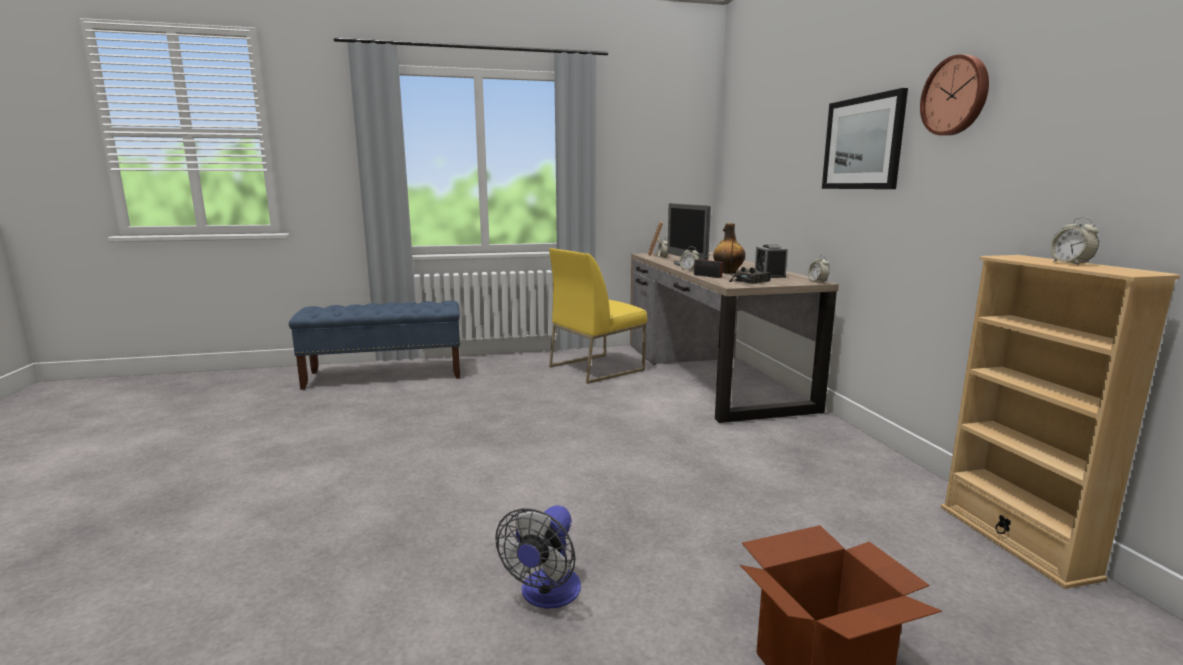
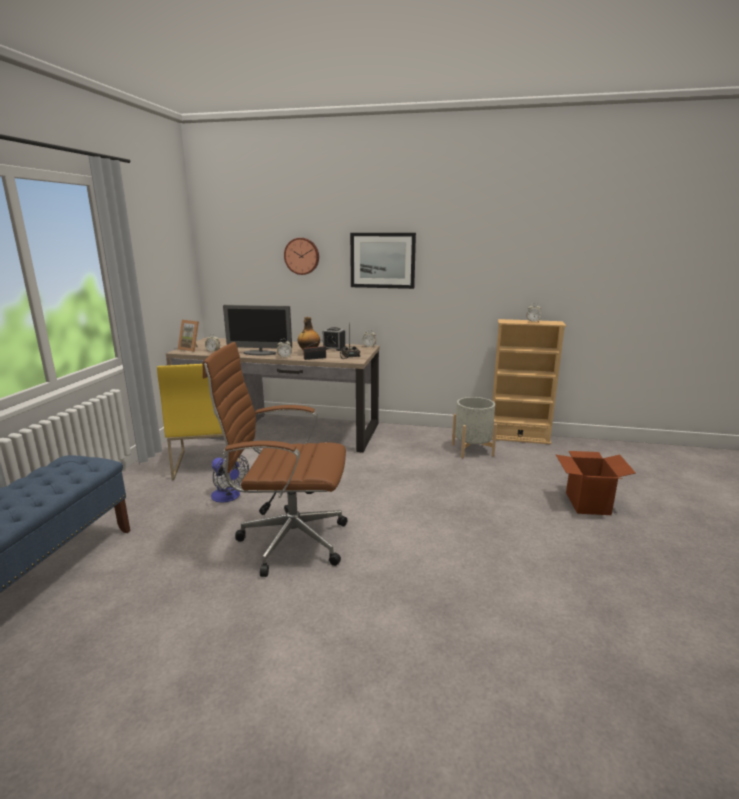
camera: 65 degrees left, 5 degrees up
(481, 433) = (288, 541): none -> brown office chair
(546, 595) = (523, 556): fan -> fan (228, 497)
(864, 498) = (472, 450): none -> grey planter
(956, 96) = (450, 242): wall clock -> wall clock (302, 256)

